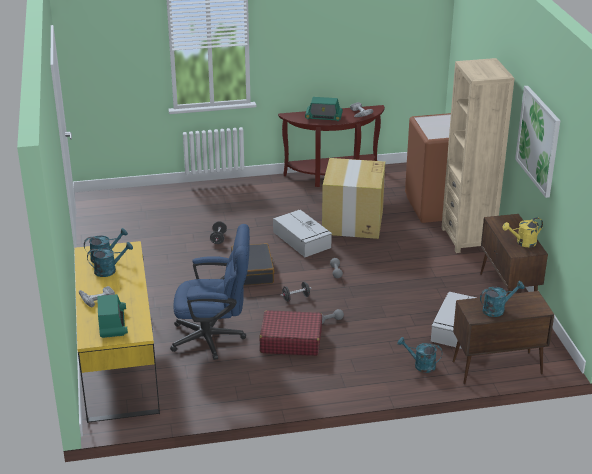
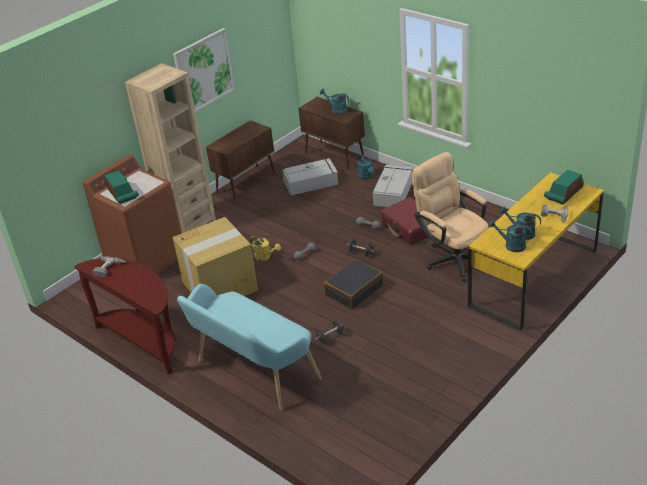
camera: 125 degrees left, 5 degrees up
(214, 338) = (452, 257): blue office chair -> beige office chair
(234, 200) = (253, 372): none -> turquoise bench
(302, 240) = (279, 294): grey storage box -> grey storage box (393, 192)
(323, 117) = (139, 283): radio -> radio (122, 193)
(523, 243) = (246, 131): yellow watering can -> yellow watering can (266, 257)

